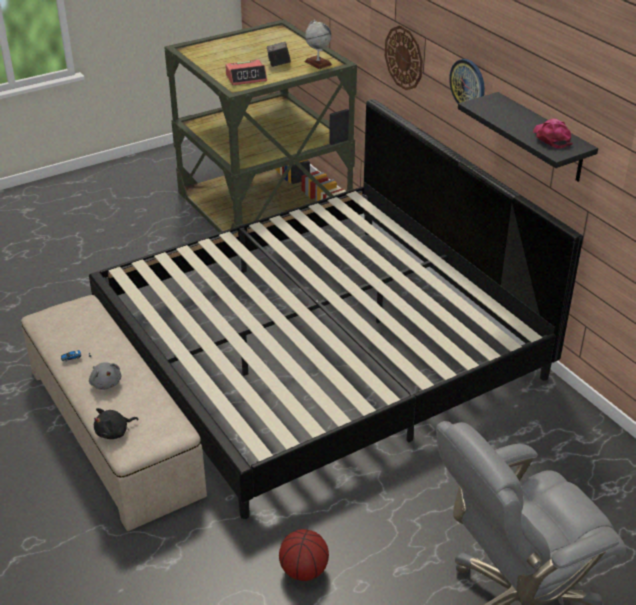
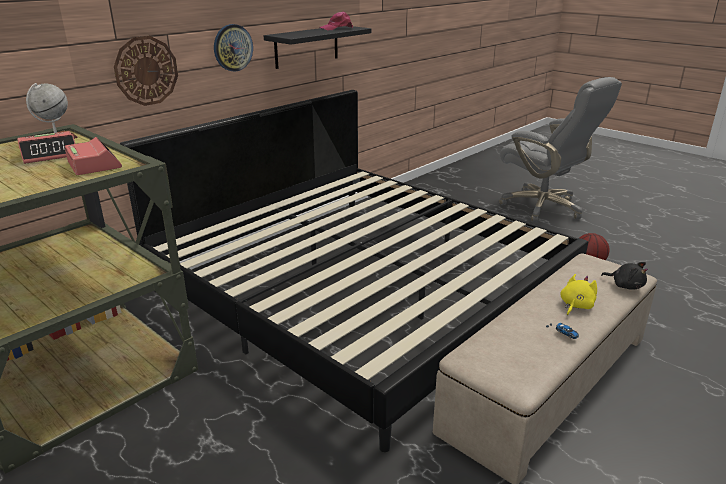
camera: 105 degrees left, 10 degrees down
(105, 383) = (575, 305): grey plush toy -> yellow plush toy
(279, 64) = (50, 155): camera -> alarm clock

